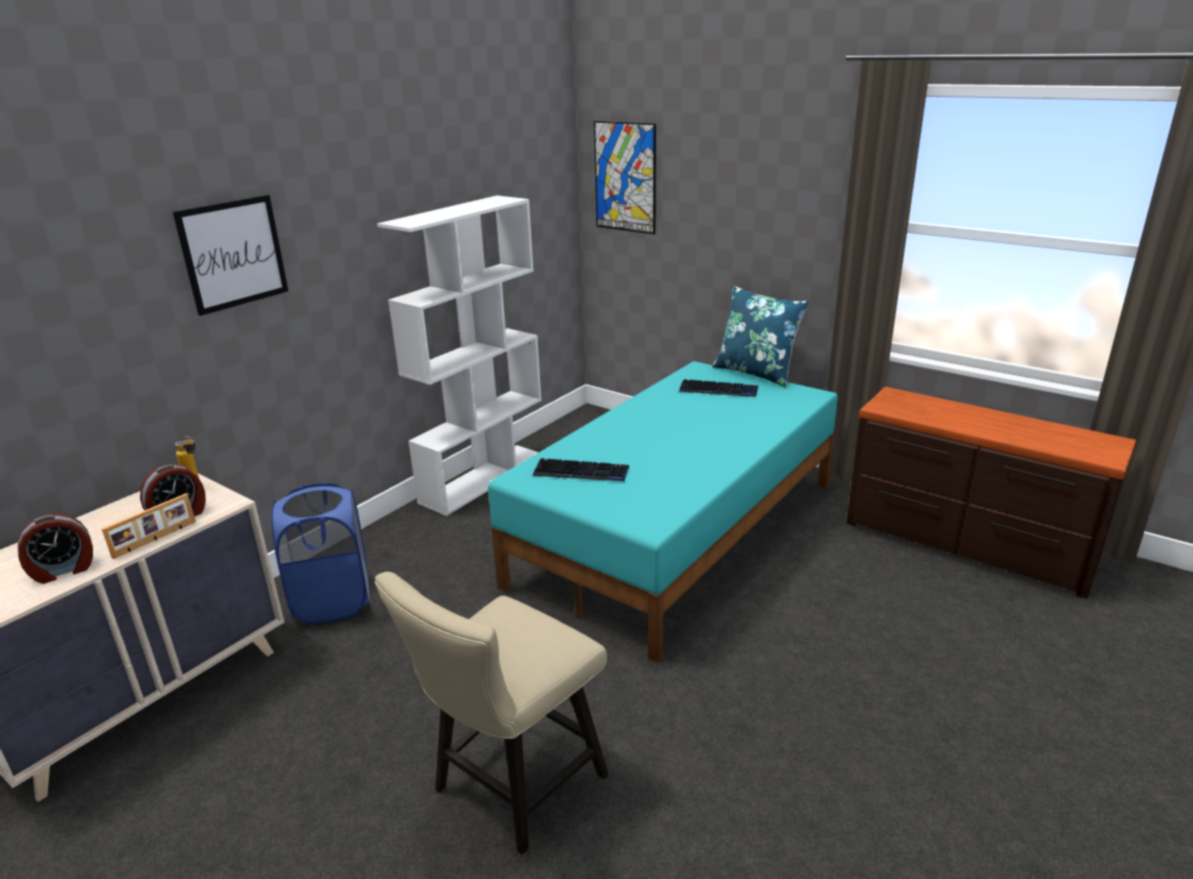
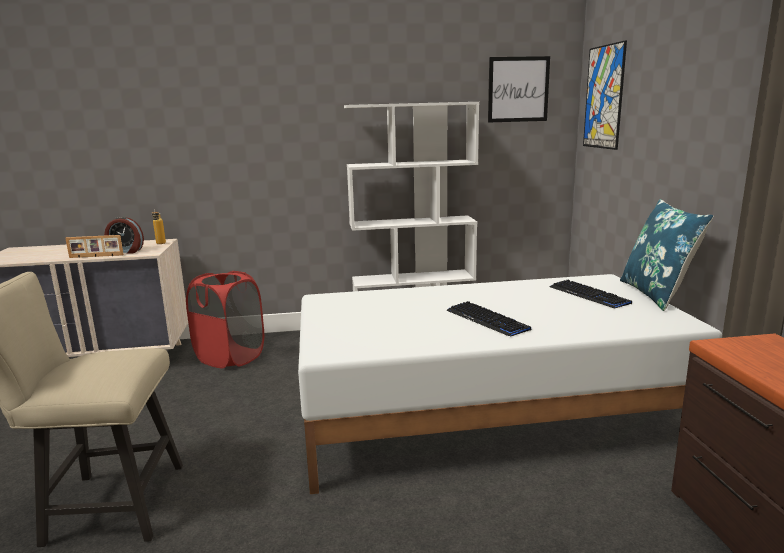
camera: 45 degrees right, 10 degrees down
(63, 570) = (50, 256): alarm clock -> none
(233, 254) = (230, 108): picture -> picture (518, 89)
(333, 601) = (230, 357): blue laundry basket -> red laundry basket
(581, 472) = (362, 308): keyboard -> keyboard (487, 320)
(680, 532) = (487, 418): turquoise bed -> white bed

